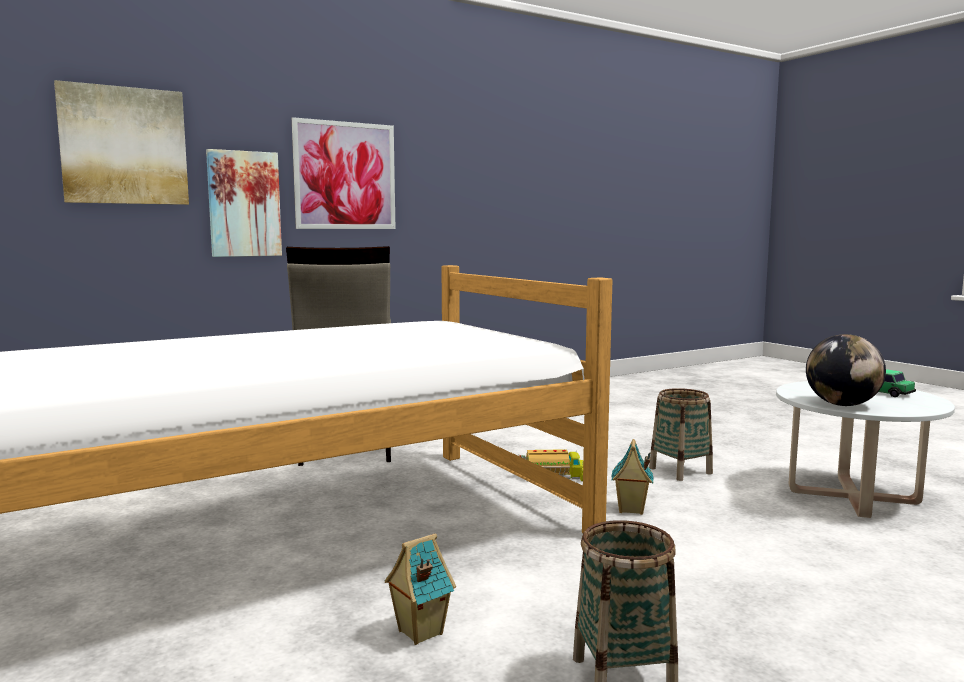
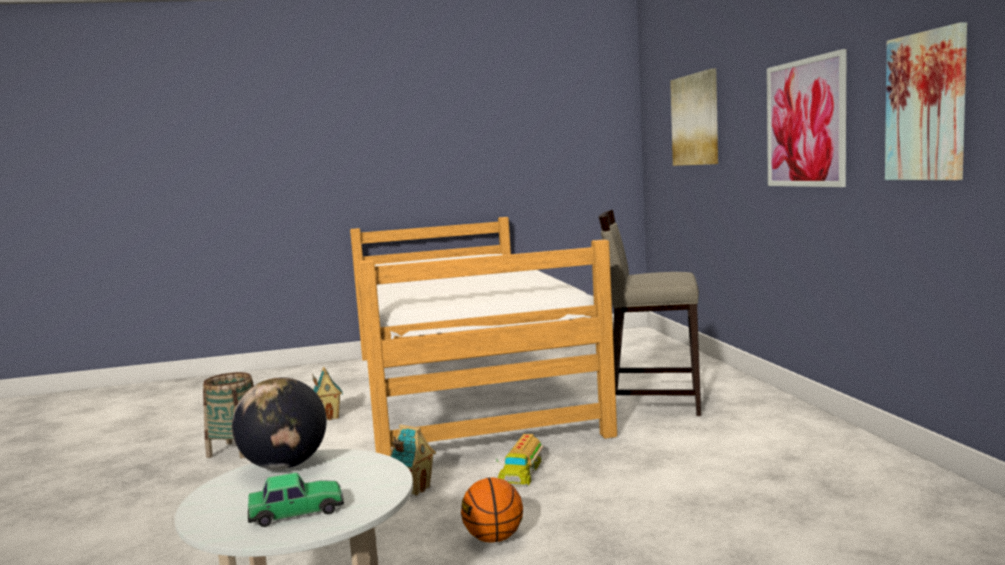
camera: 110 degrees right, 0 degrees up
(244, 204) = (743, 161): picture -> picture (926, 106)
(680, 471) = (494, 539): basket -> basketball

